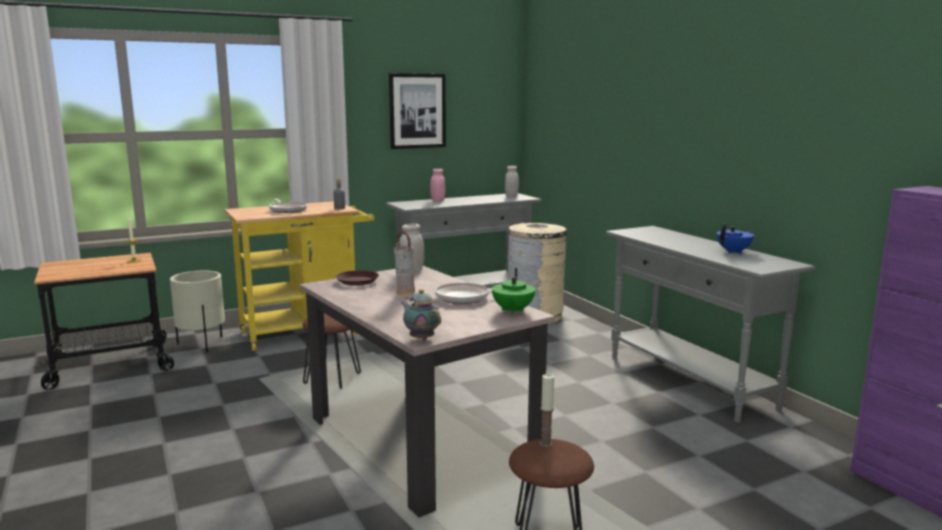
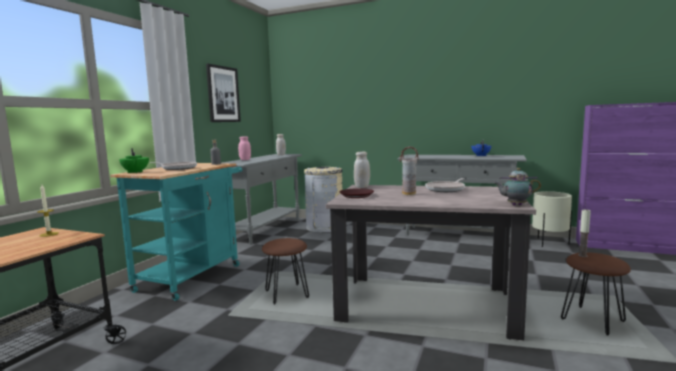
camera: 40 degrees left, 5 degrees down
(202, 344) = (111, 312): beige planter -> beige planter (549, 243)
(306, 331) = (193, 275): yellow cart -> turquoise cart
(512, 310) = (489, 188): green teapot -> green teapot (135, 172)

